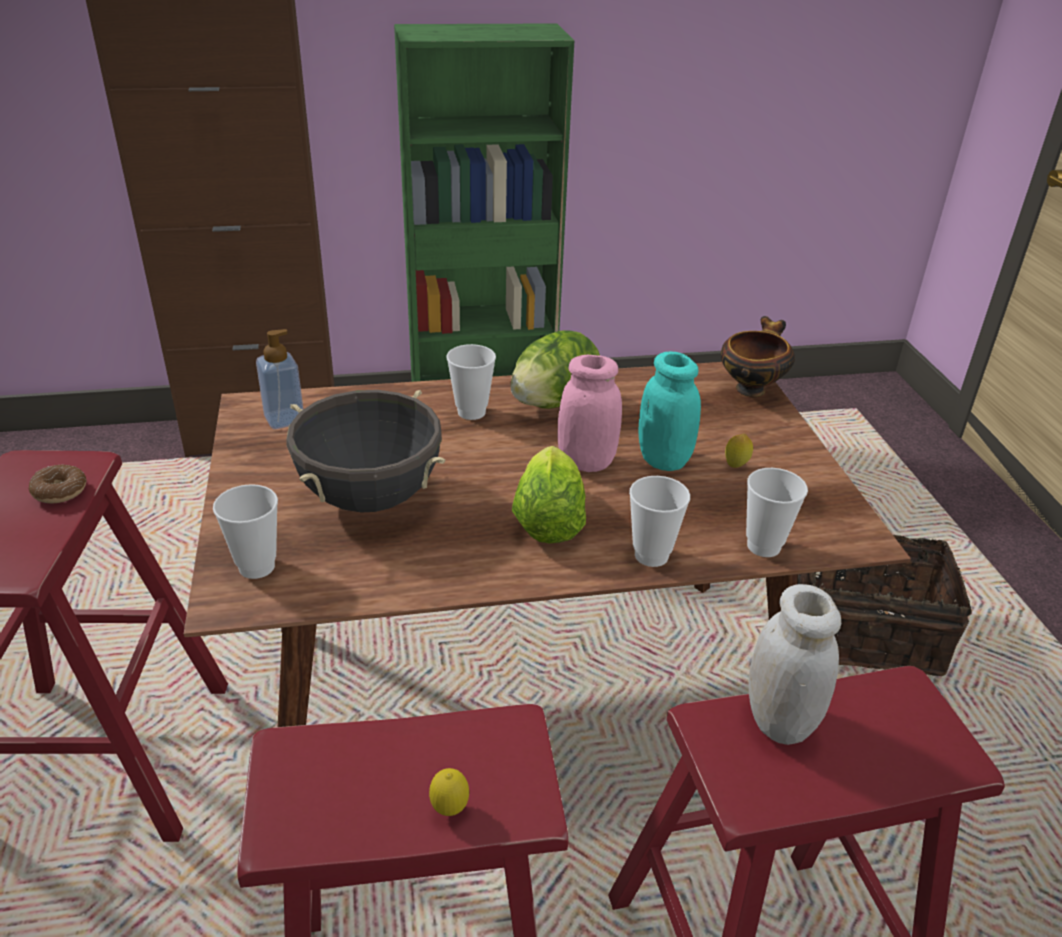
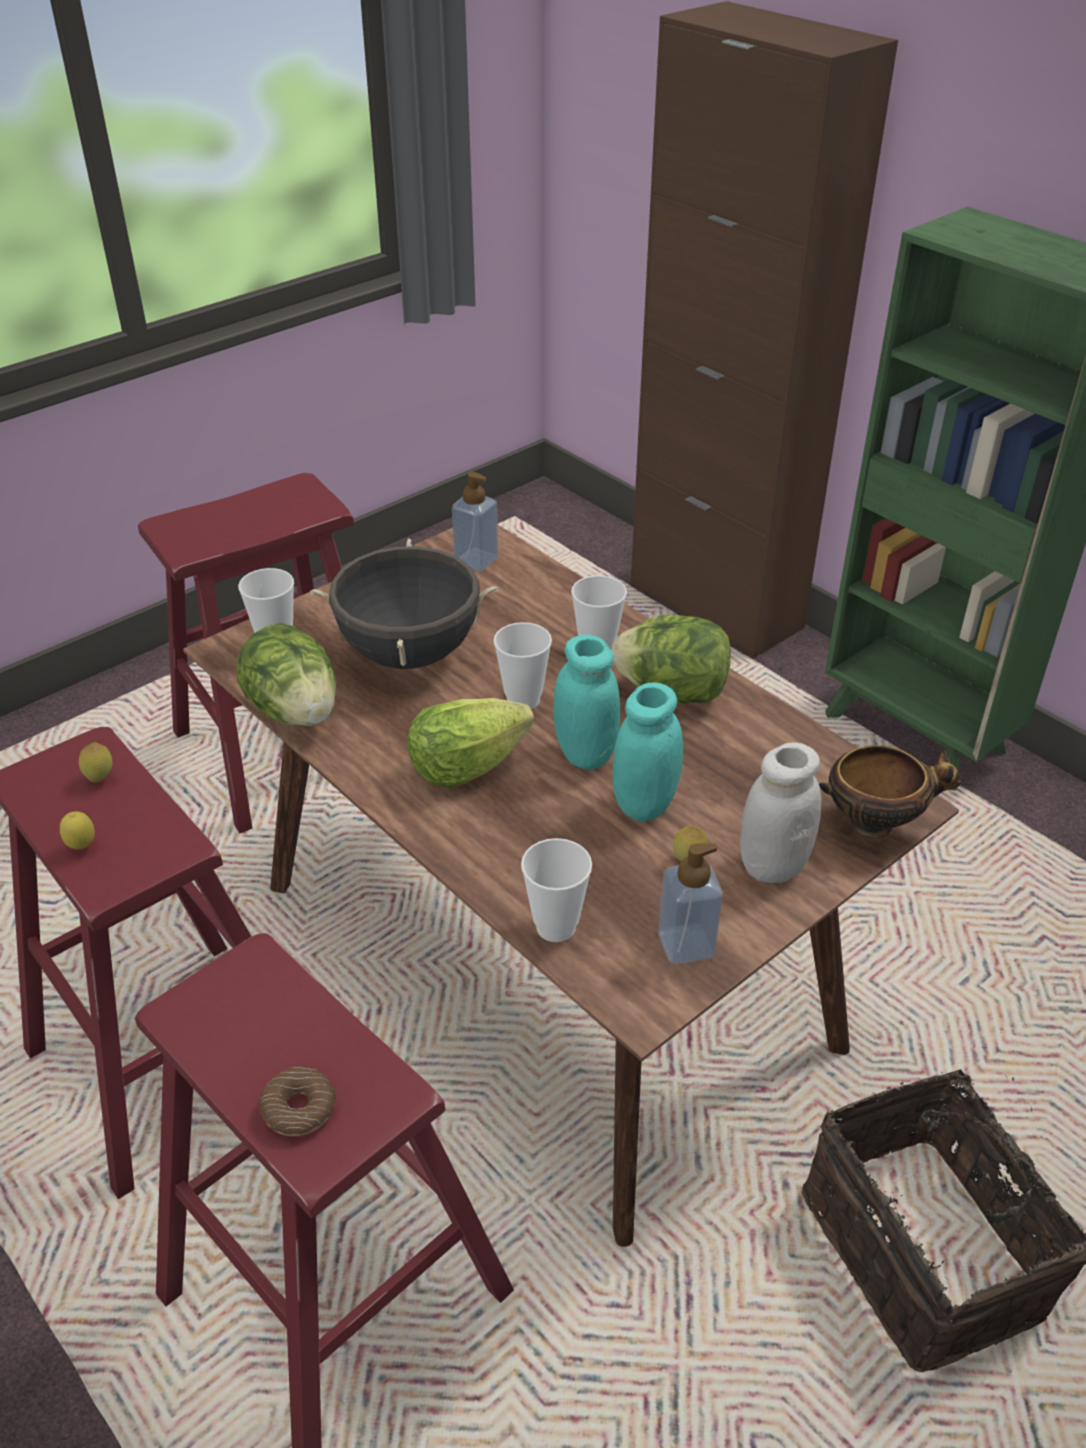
camera: 60 degrees right, 5 degrees up
(60, 491) = (283, 517): donut -> donut (299, 1108)
(348, 761) = (100, 779): none -> lemon
(377, 589) = (295, 711): none -> lettuce
(586, 462) = (585, 753): pink jar -> turquoise jar
(651, 555) = (471, 850): cup -> cup (523, 700)
(779, 720) = (288, 1008): white jar -> white jar (772, 865)
(815, 498) = (686, 944): none -> soap dispenser

